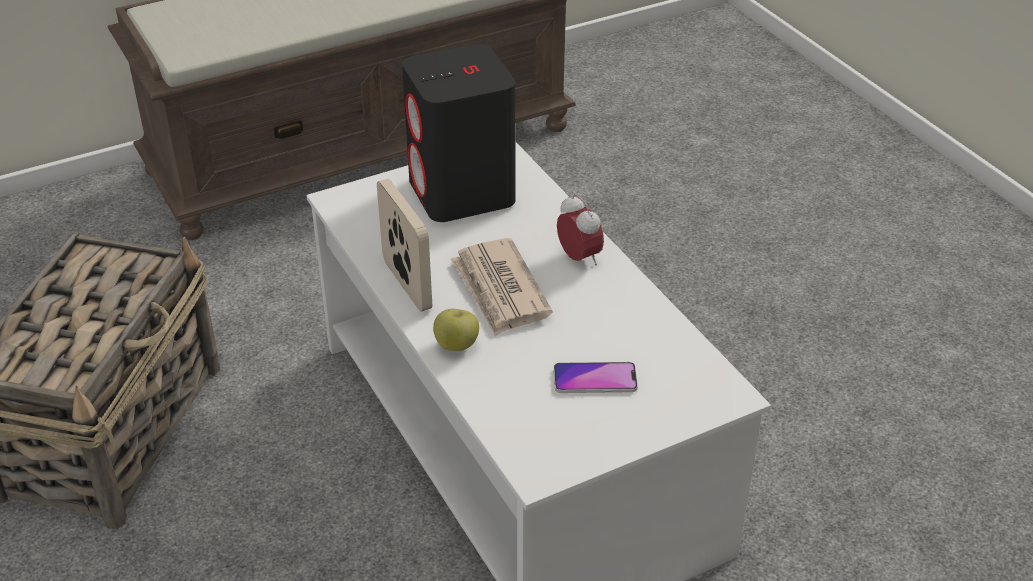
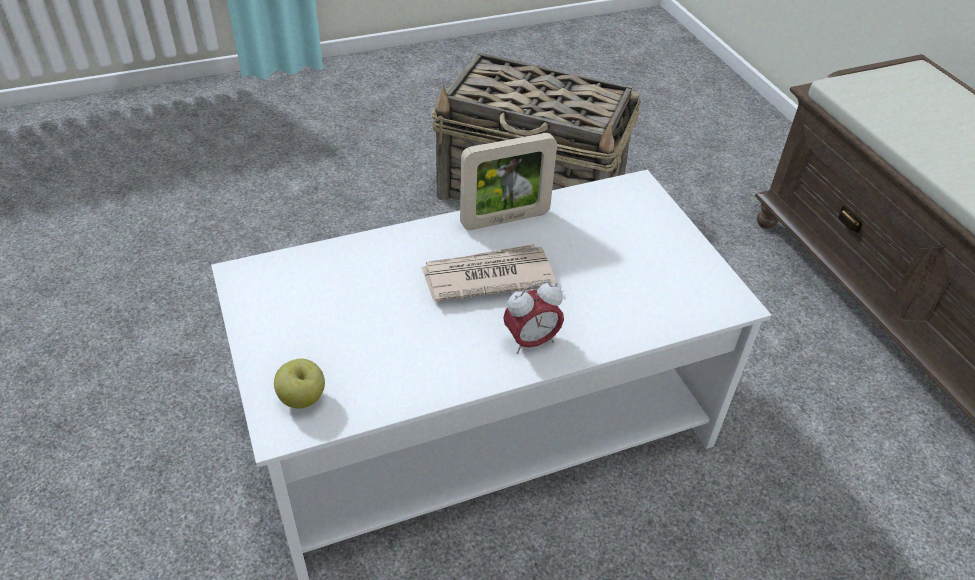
camera: 95 degrees right, 5 degrees up
(456, 345) = (414, 242): apple -> apple (302, 399)
(462, 193) = (651, 266): black speaker -> none
(595, 379) = (341, 326): phone -> none

